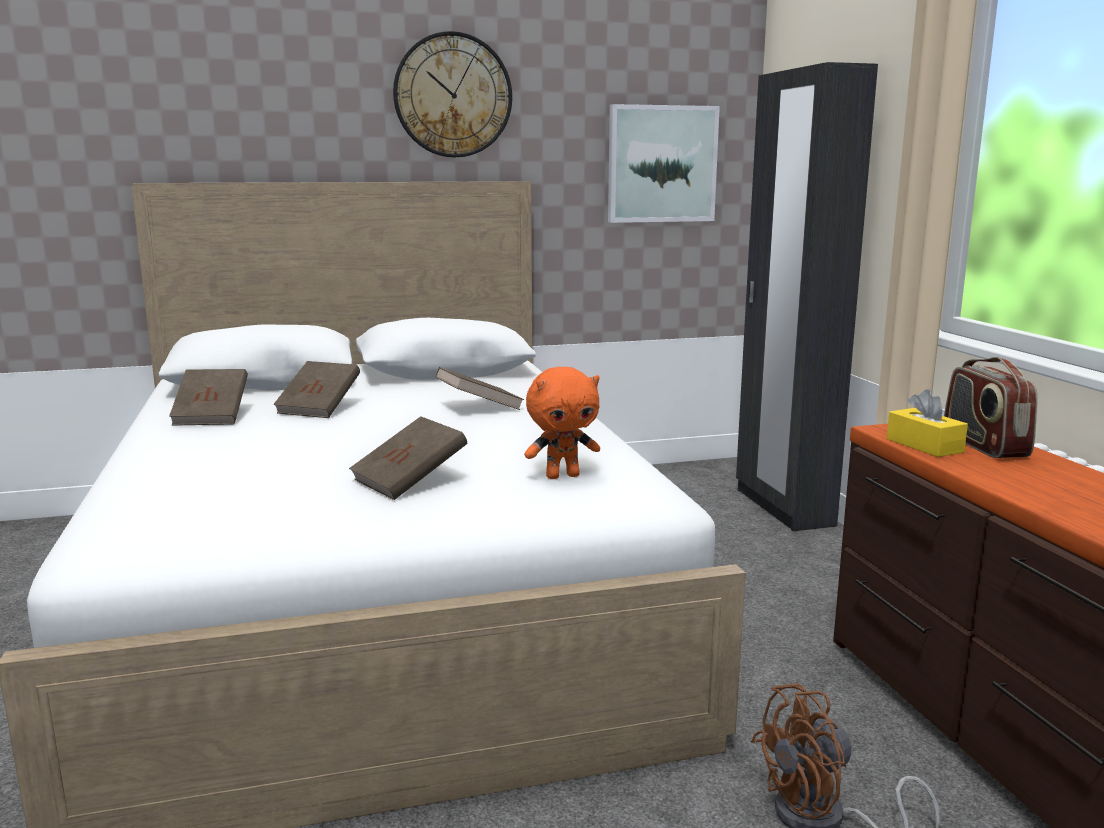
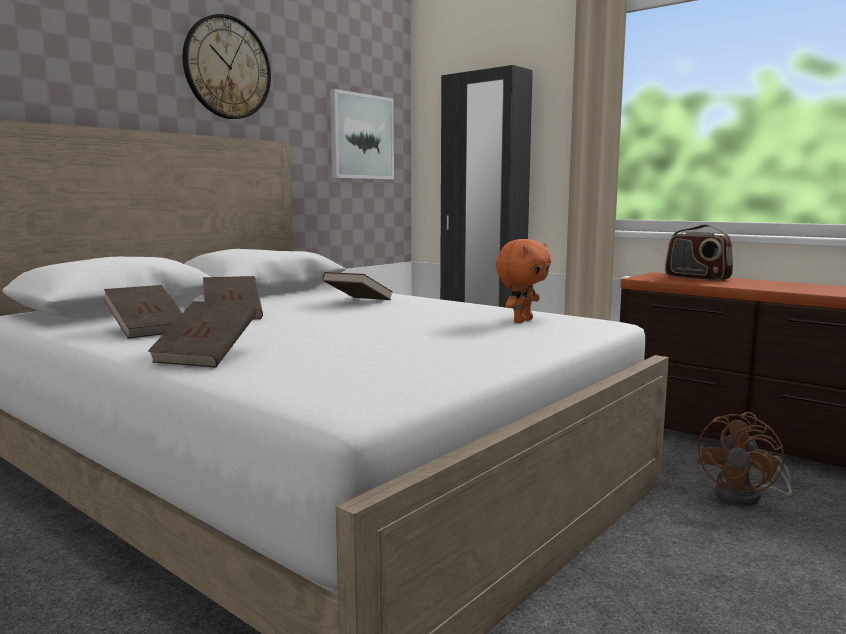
camera: 35 degrees left, 5 degrees down
(409, 481) = (439, 336): brown book -> brown book (206, 356)
(924, 445) = (676, 280): yellow tissue box -> none

